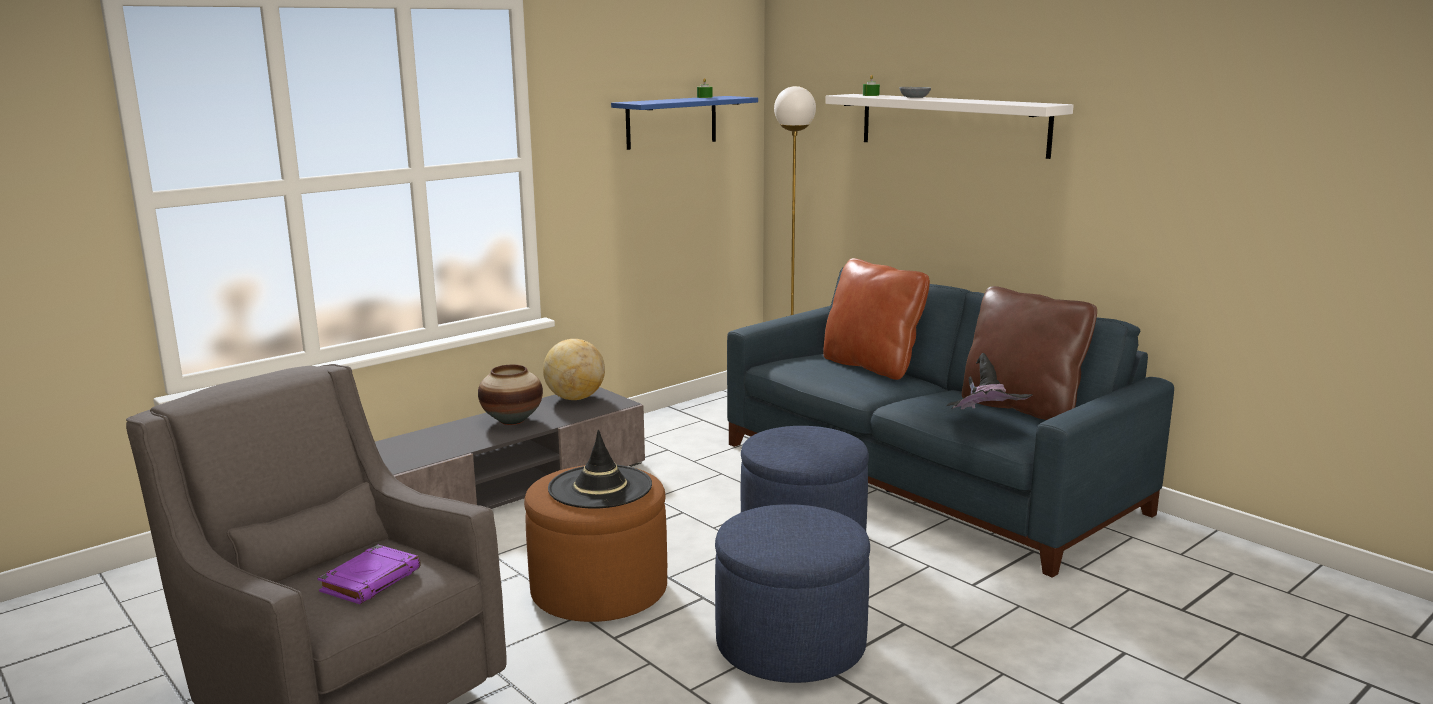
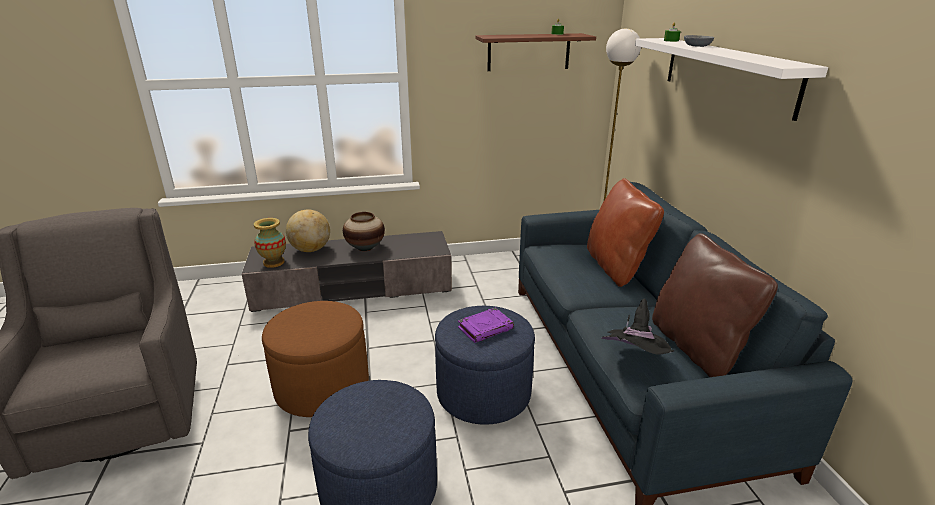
camera: 30 degrees right, 10 degrees up
(371, 580) = (87, 363): purple book -> purple book (486, 328)
(397, 462) = (274, 262): none -> vase
(575, 398) = (419, 239): globe -> globe (311, 249)
(600, 487) = (313, 325): black hat -> none
(671, 122) = (528, 52): blue shelf -> brown shelf

